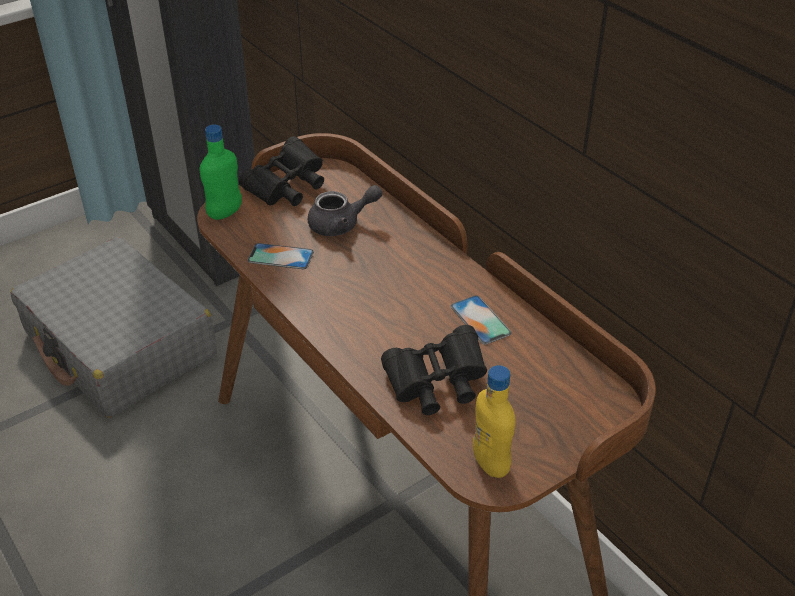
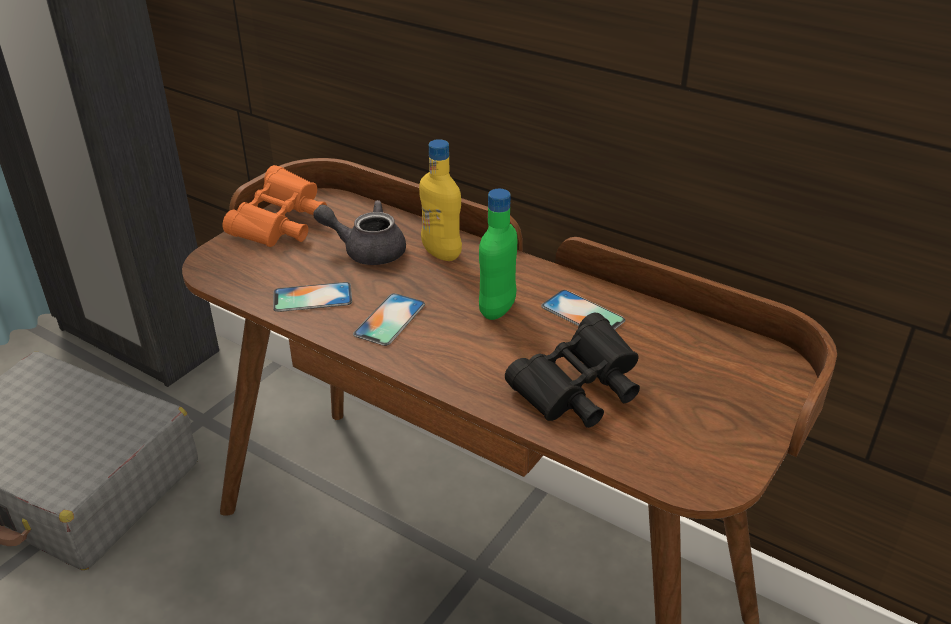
camera: 20 degrees left, 5 degrees down
(225, 213) = (217, 265): green bottle -> green bottle (497, 309)
(287, 188) = (281, 226): black binoculars -> orange binoculars
(328, 289) = (390, 319): none -> phone
(341, 224) = (367, 250): grey teapot -> grey teapot turned 135 degrees counterclockwise
(490, 463) = (693, 461): yellow bottle -> yellow bottle (441, 253)

